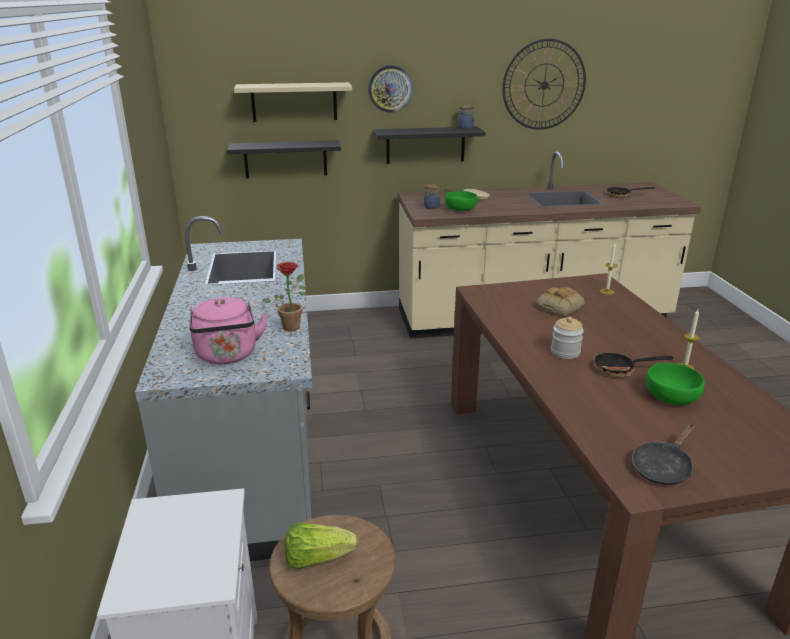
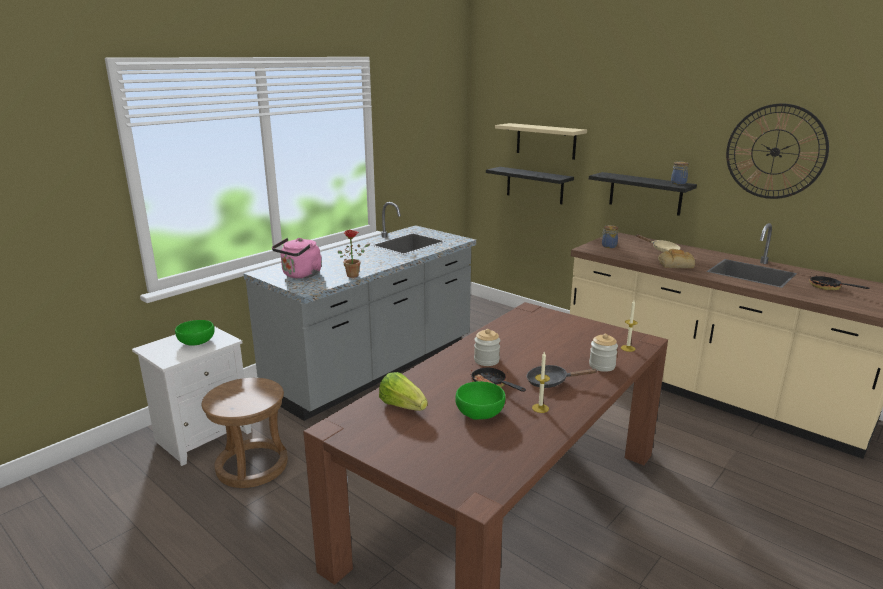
camera: 50 degrees right, 5 degrees down
(317, 558) = (238, 392): lettuce -> lettuce (402, 406)
(390, 89) = (619, 138): wall clock -> none
(461, 209) = (627, 253): green bowl -> green bowl (196, 342)
(559, 306) = (561, 339): bread -> bread (676, 264)
(629, 313) = (602, 366): none -> jar
(663, 467) = (371, 430): black frying pan -> black frying pan (551, 382)

